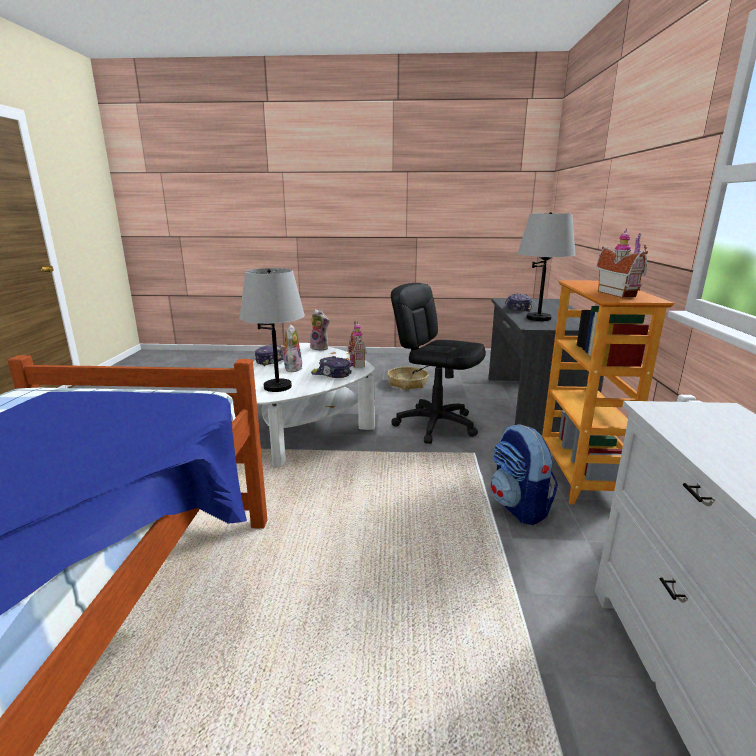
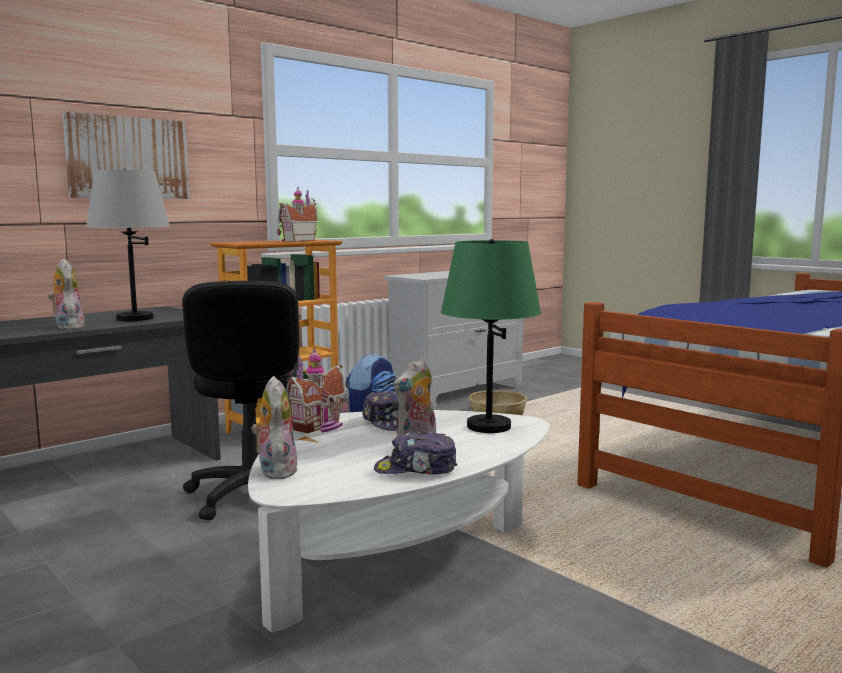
camera: 135 degrees left, 10 degrees down
(278, 387) = (488, 426): grey table lamp -> green table lamp
(407, 383) = (65, 572): basket -> basket (497, 412)
(517, 308) = (67, 327): cap -> plush toy
(631, 199) = (128, 158): none -> picture

